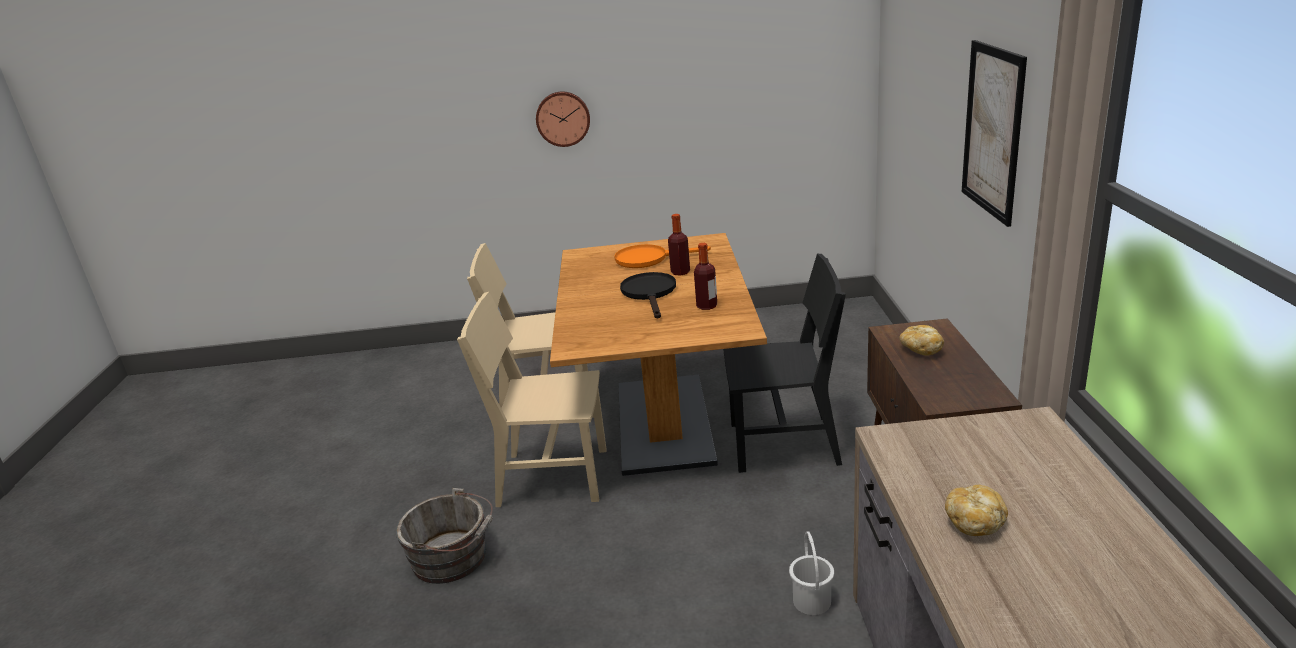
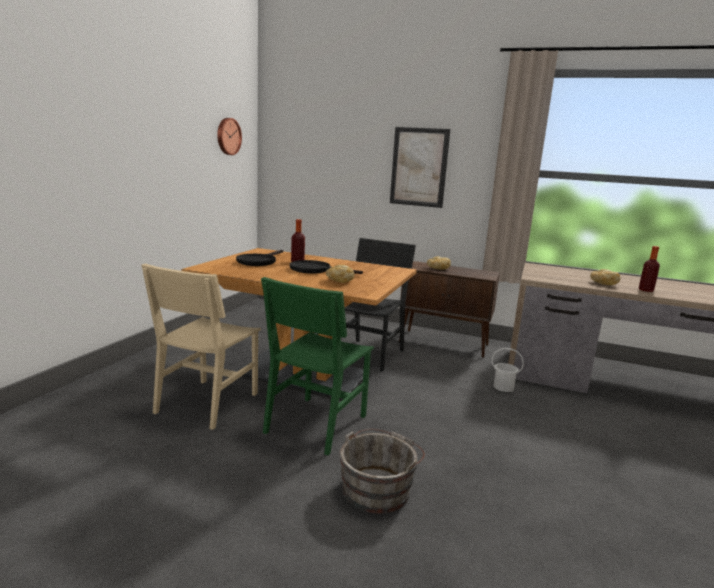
camera: 70 degrees left, 10 degrees down
(553, 477) = (316, 424): beige chair -> green chair
(563, 118) = (106, 167): wall clock -> wall clock (228, 136)
(613, 319) = (339, 281): none -> bread
(649, 259) = (259, 261): orange frying pan -> black frying pan
(707, 306) = (358, 267): bottle -> bottle (646, 290)

